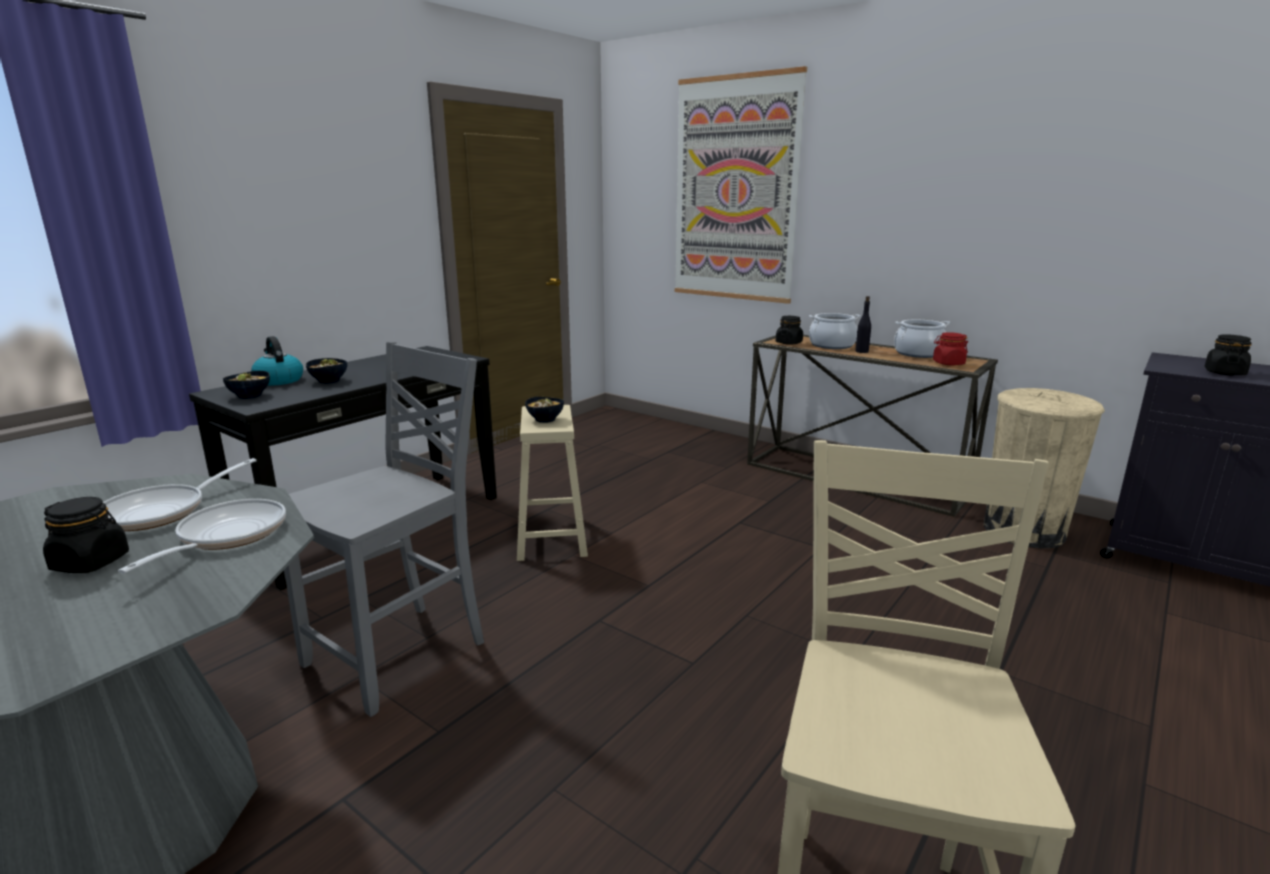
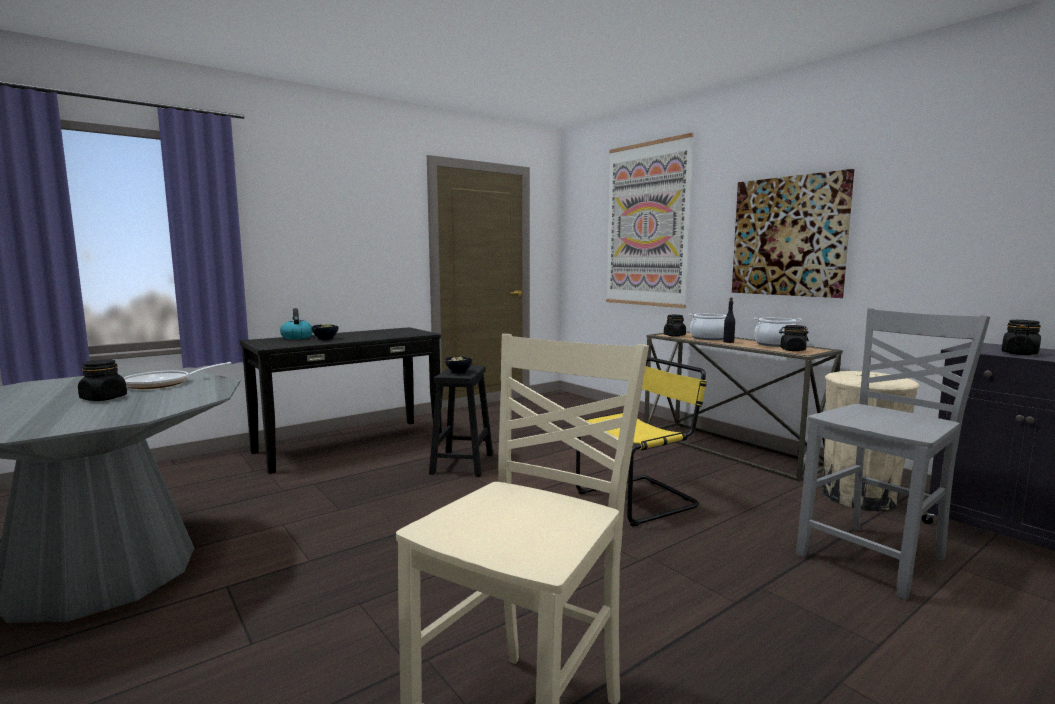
camera: 15 degrees right, 10 degrees down
(226, 536) = (182, 394): frying pan -> none
(249, 396) = (270, 342): bowl -> none
(400, 654) = (316, 516): grey chair -> grey chair (876, 558)
(552, 539) = (462, 464): beige stool -> black stool
(801, 566) = (640, 499): none -> yellow chair
(935, 217) = (788, 236): none -> picture
(948, 363) = (792, 350): red jar -> black jar

